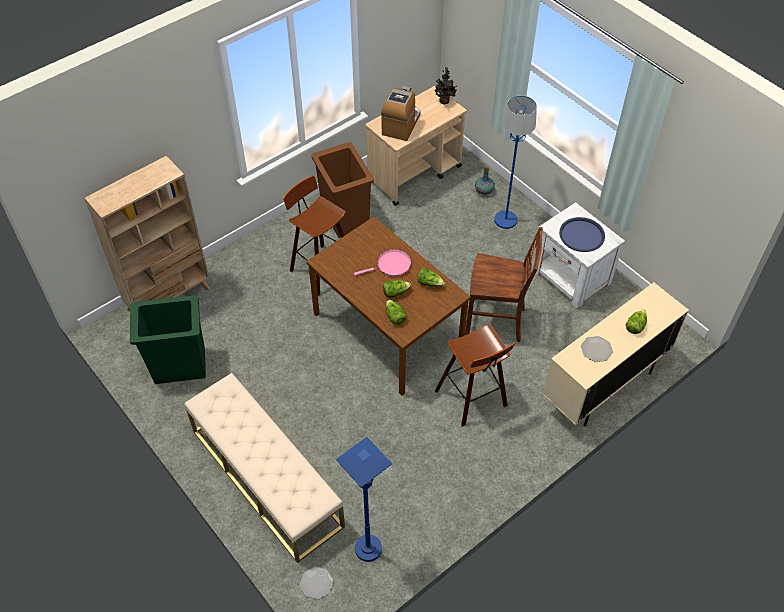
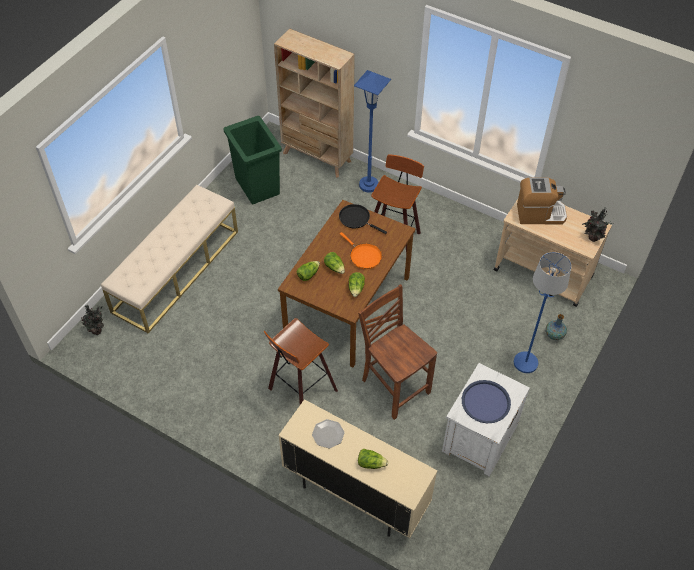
camera: 70 degrees right, 0 degrees up
(316, 583) = (97, 330): plate -> potted plant
(339, 257) = (356, 219): none -> black frying pan
(345, 217) = (460, 238): brown trash can -> none
(368, 548) = (133, 354): blue floor lamp -> blue floor lamp (369, 185)
(391, 265) = (364, 256): pink frying pan -> orange frying pan
(496, 321) = (394, 386): brown chair -> brown chair turned 150 degrees clockwise

